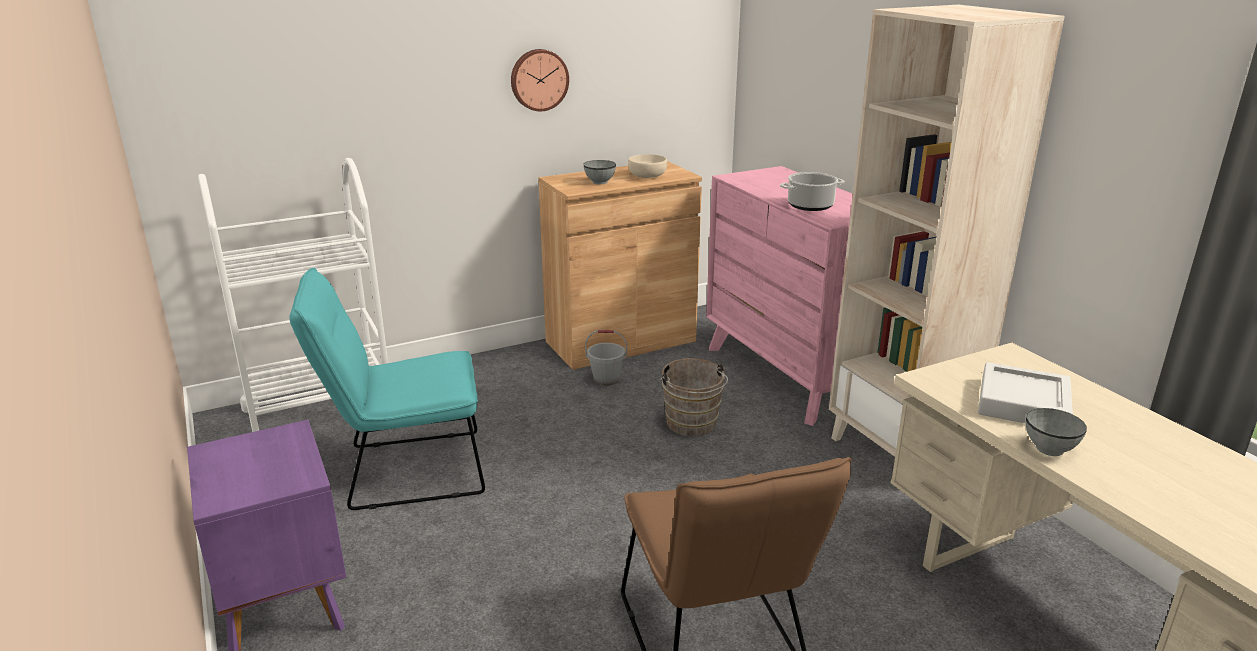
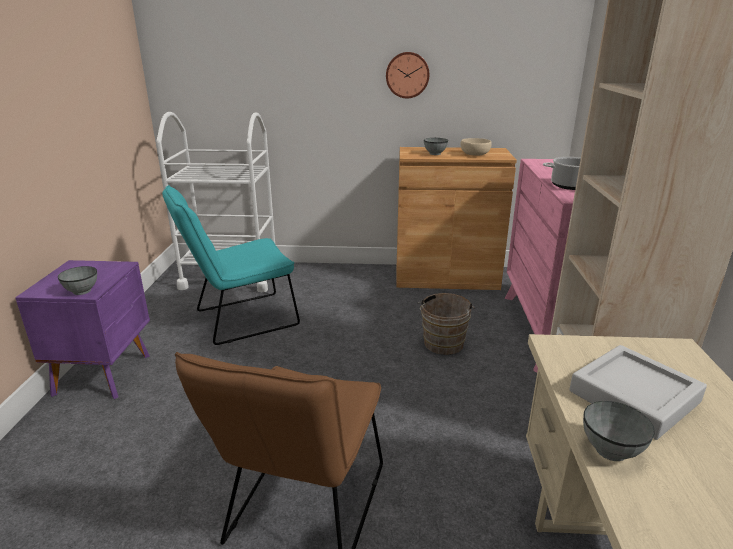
camera: 30 degrees right, 0 degrees up
(292, 481) = (82, 291): none -> grey bowl
(404, 471) = (239, 320): turquoise chair -> turquoise chair turned 45 degrees counterclockwise
(606, 379) = (412, 299): grey bucket -> none

